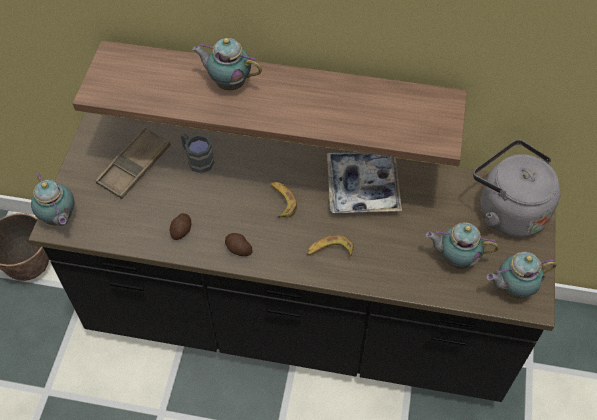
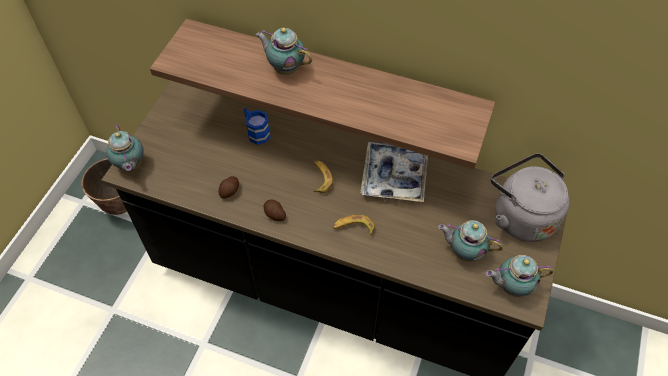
camera: 10 degrees right, 0 degrees up
(134, 166) = (202, 130): brown tray -> none
(197, 159) = (256, 132): grey mug -> blue mug

